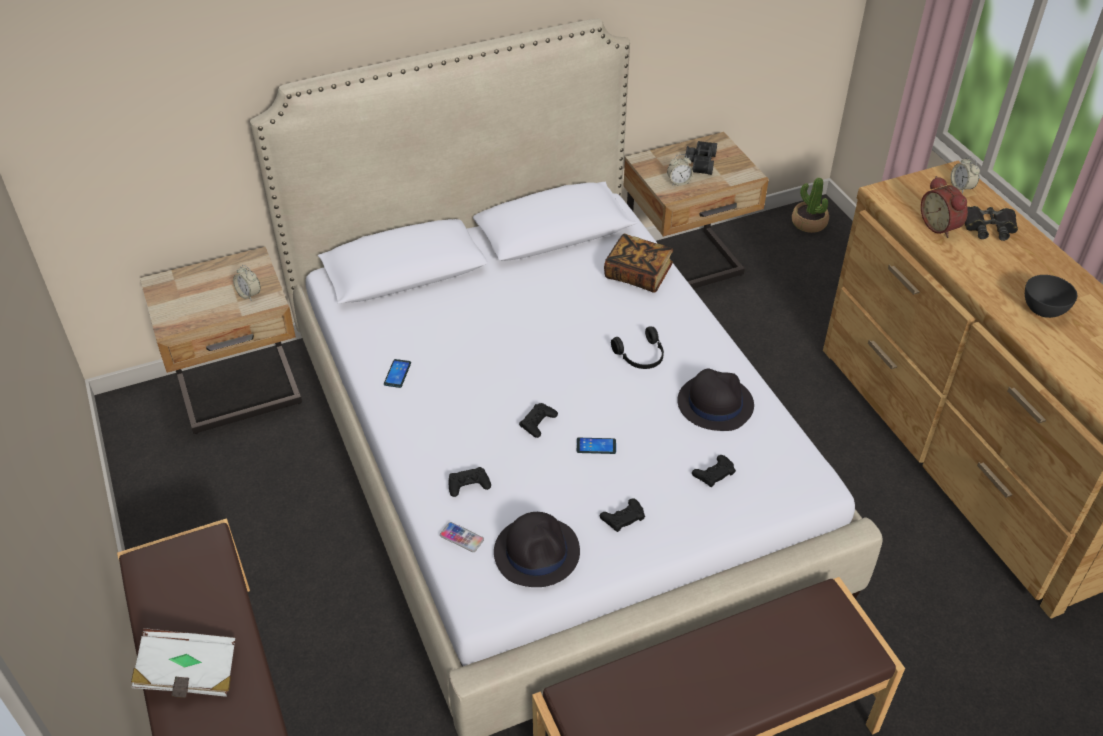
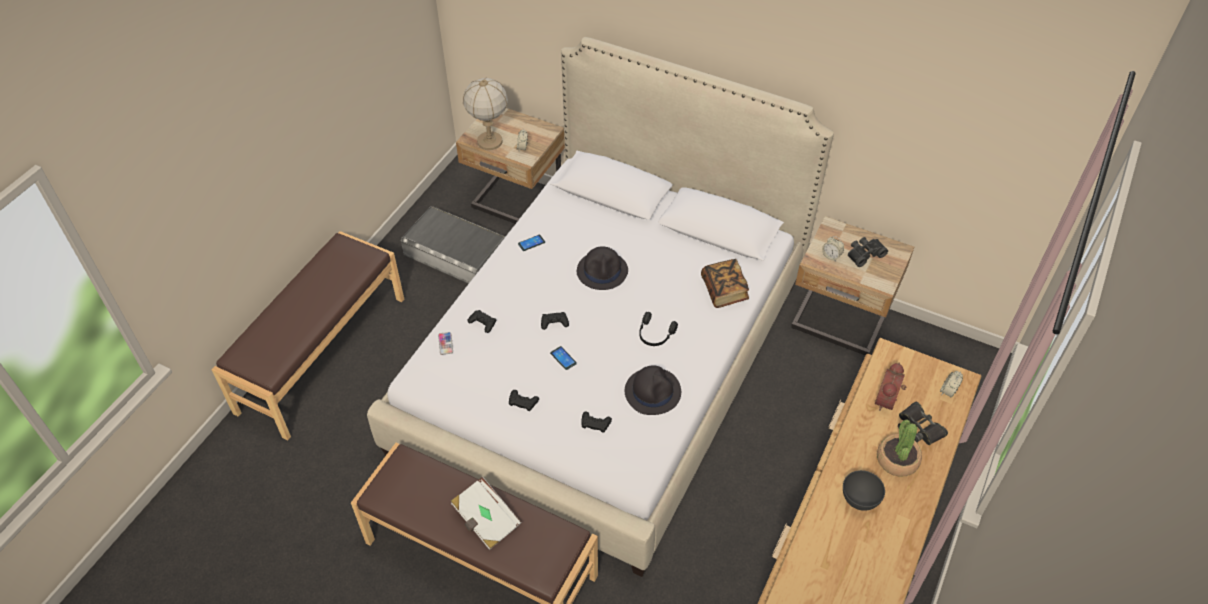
camera: 50 degrees right, 5 degrees up
(189, 674) = (295, 305): white book -> white book (486, 520)
(201, 314) = (490, 142): none -> table lamp
(242, 491) = (456, 253): none -> grey storage box
(537, 552) = (464, 380): black hat -> black hat (602, 271)
(809, 223) = (966, 361): potted plant -> potted plant (897, 460)

